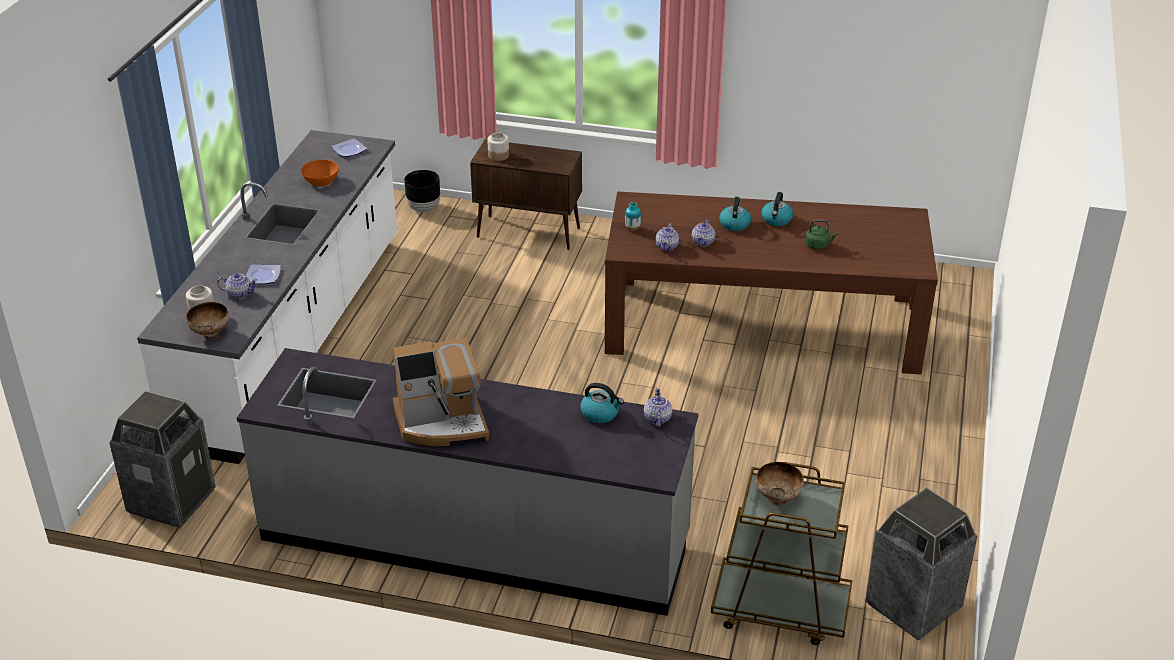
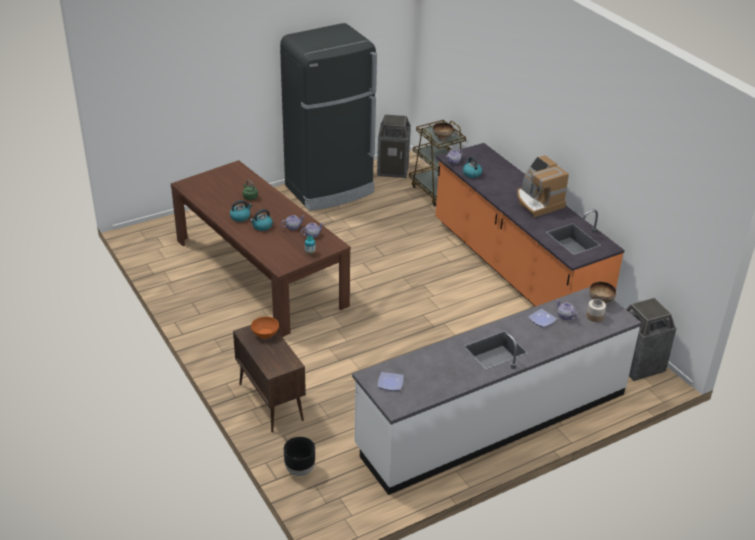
camera: 135 degrees left, 0 degrees up
(321, 181) = (438, 367): orange bowl -> orange bowl (265, 333)
(442, 423) = (538, 202): coffee machine -> coffee machine turned 150 degrees counterclockwise
(475, 538) = (515, 270): grey counter -> orange counter
(498, 155) = (281, 359): jar -> none
(914, 493) = (330, 190): none -> black fridge

